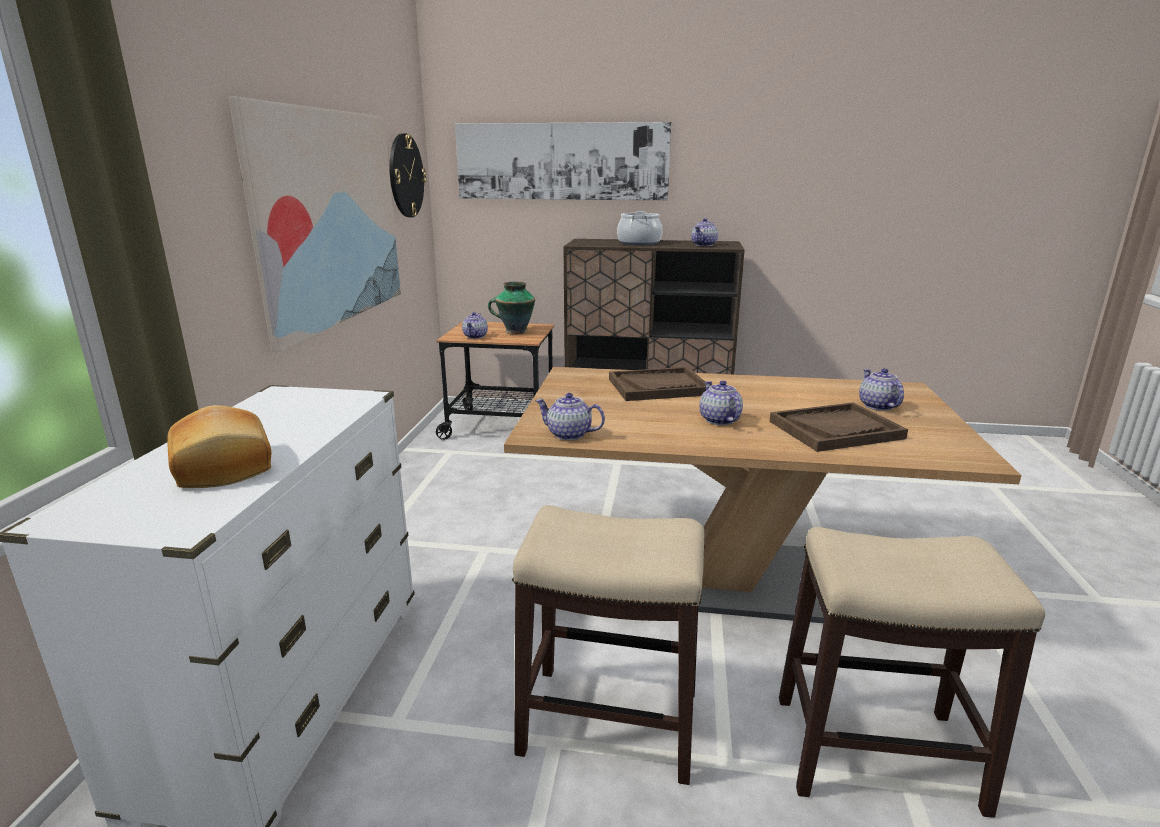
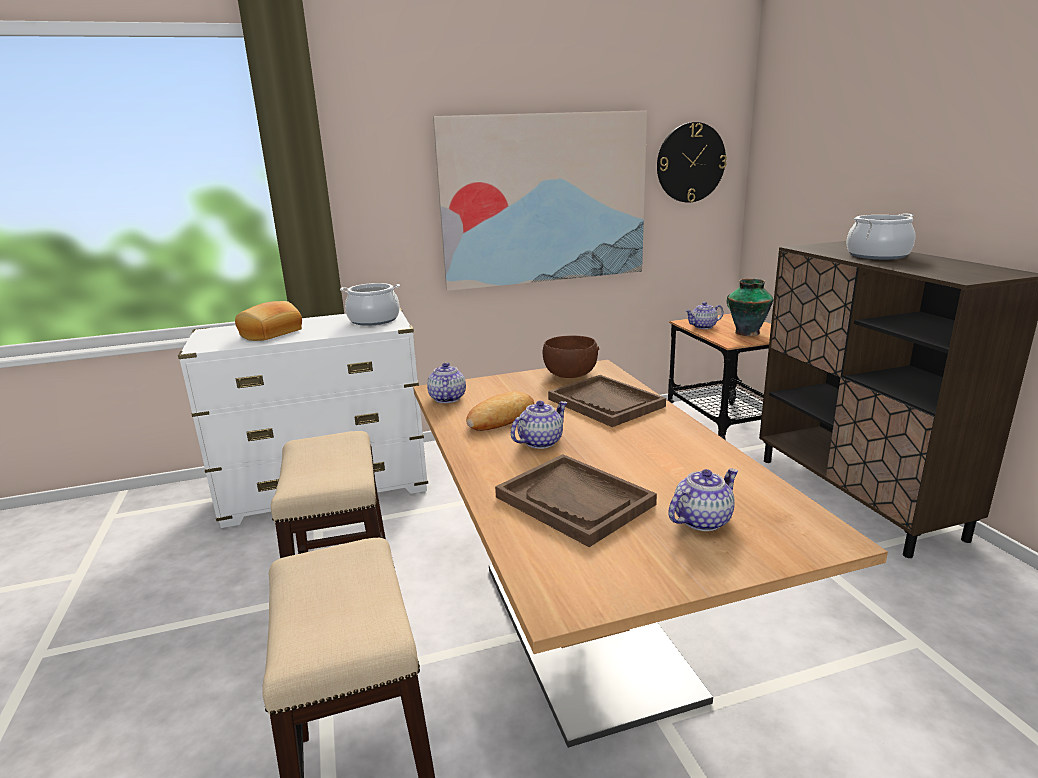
camera: 65 degrees right, 0 degrees up
(305, 403) = (374, 320): none -> cooking pot
(561, 161) = (852, 146): picture -> none
(575, 384) = (570, 375): none -> brown bowl
(650, 423) = (501, 418): none -> bread
(704, 245) = (947, 270): teapot -> none

